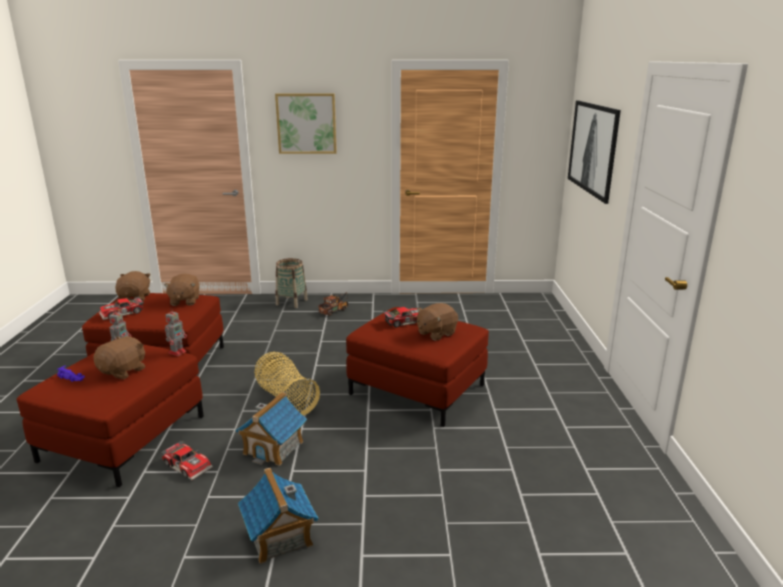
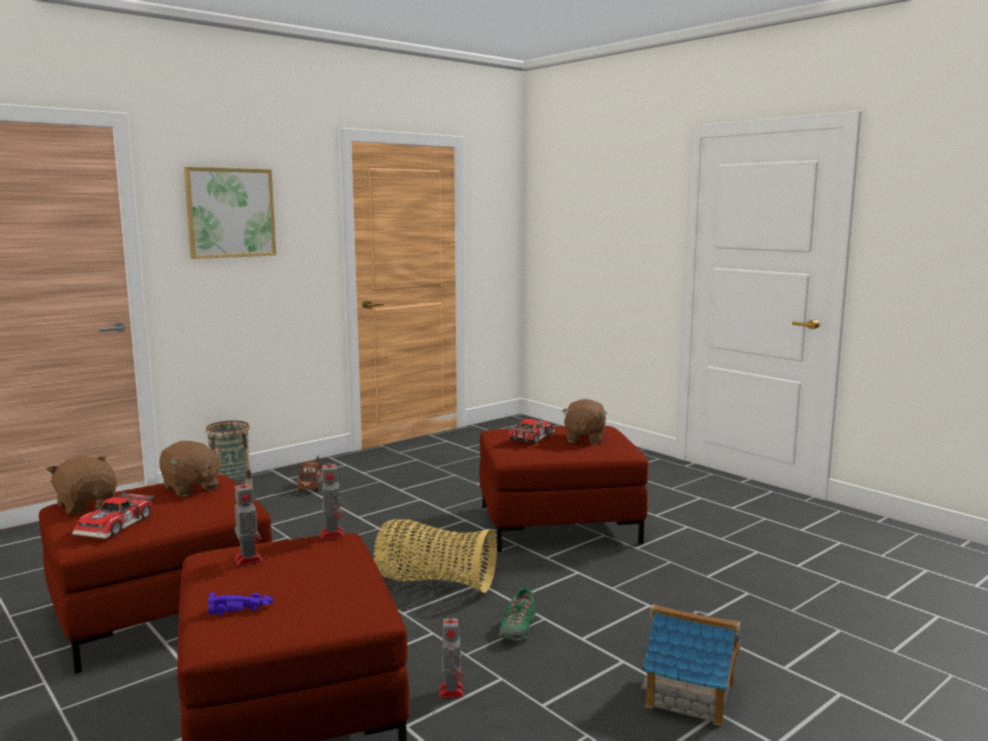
camera: 40 degrees left, 10 degrees down
(123, 371) = (307, 574): brown plush toy -> none
(188, 465) = (451, 690): toy car -> toy robot
(274, 447) = (518, 628): toy house -> green shoe
(592, 148) = (587, 229): picture -> none

